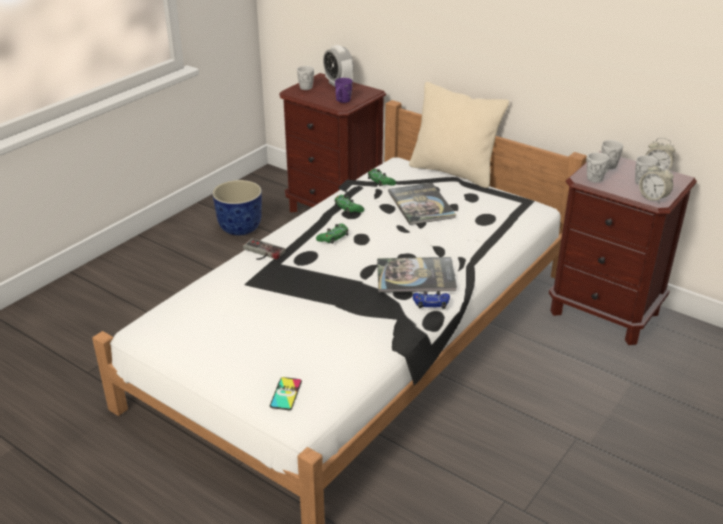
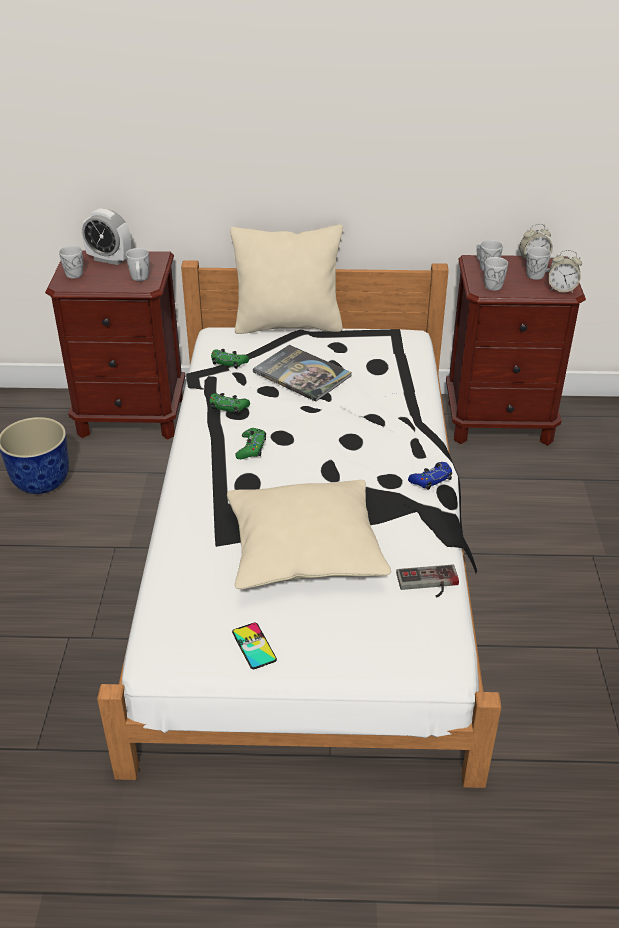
camera: 35 degrees left, 5 degrees up
(261, 252) = (191, 499): game controller -> game controller (428, 584)
(286, 394) = (403, 647): phone -> phone (254, 646)
(293, 310) = (304, 550): none -> beige pillow
(342, 101) = (140, 279): purple mug -> white mug
(415, 276) = (384, 456): book -> none

